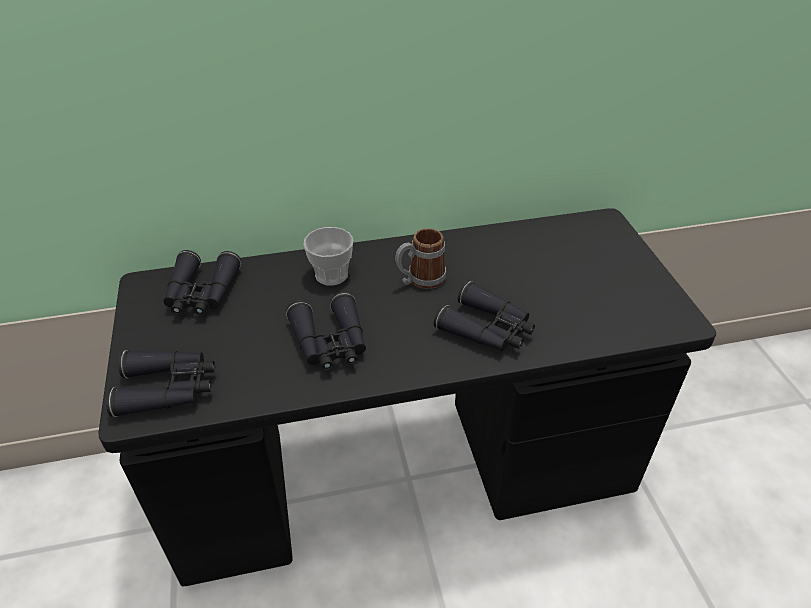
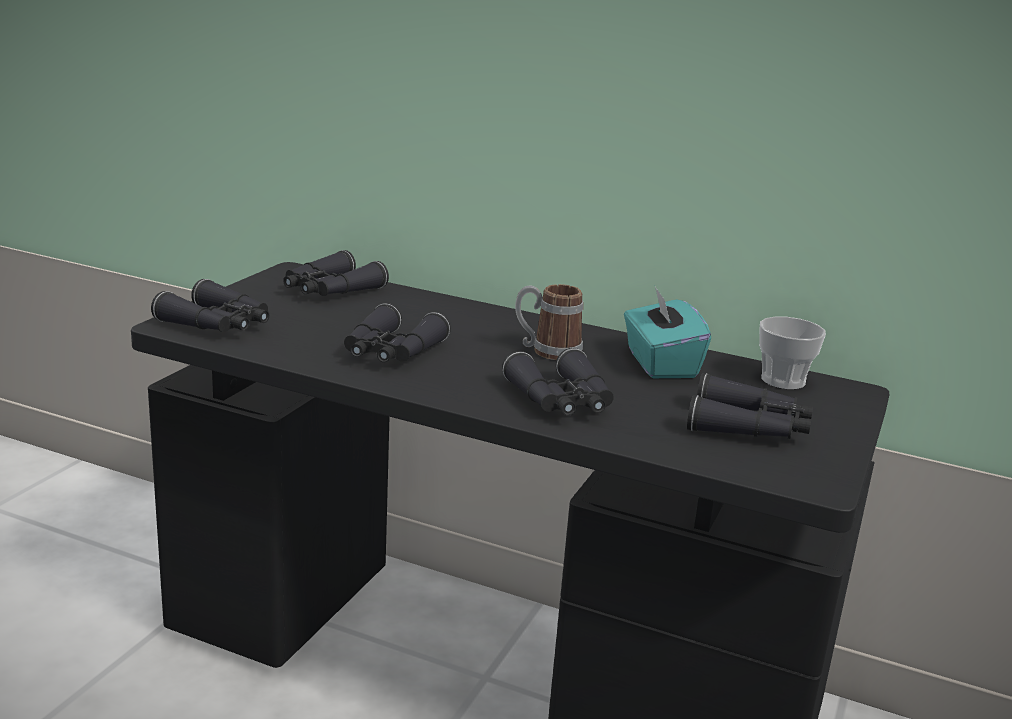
camera: 35 degrees right, 20 degrees down
(331, 275) = (463, 319): cup -> cup (783, 380)
(493, 254) = (660, 364): none -> turquoise tissue box
(600, 289) = (749, 427): none -> black binoculars

